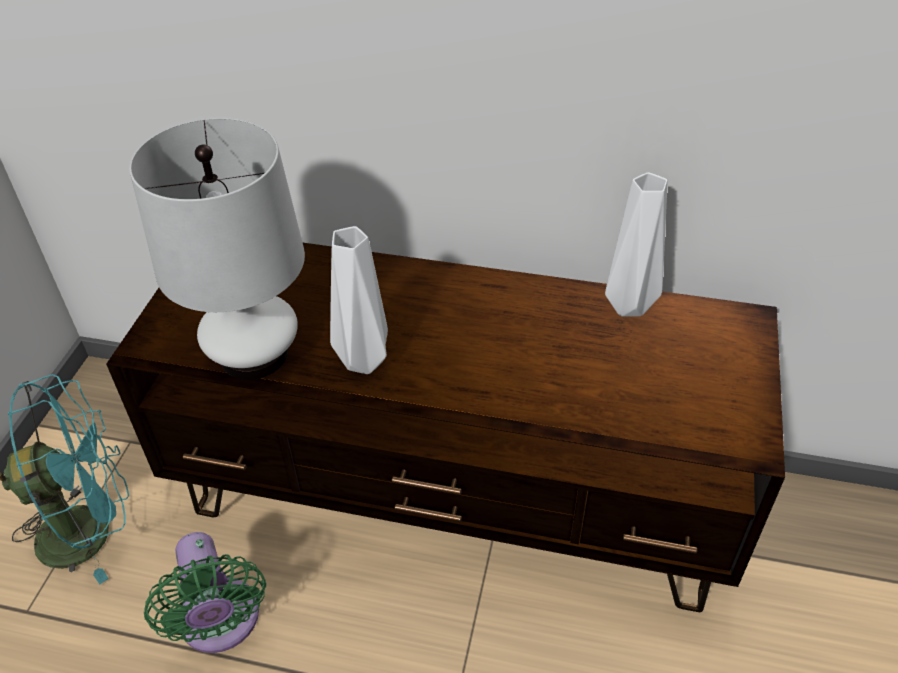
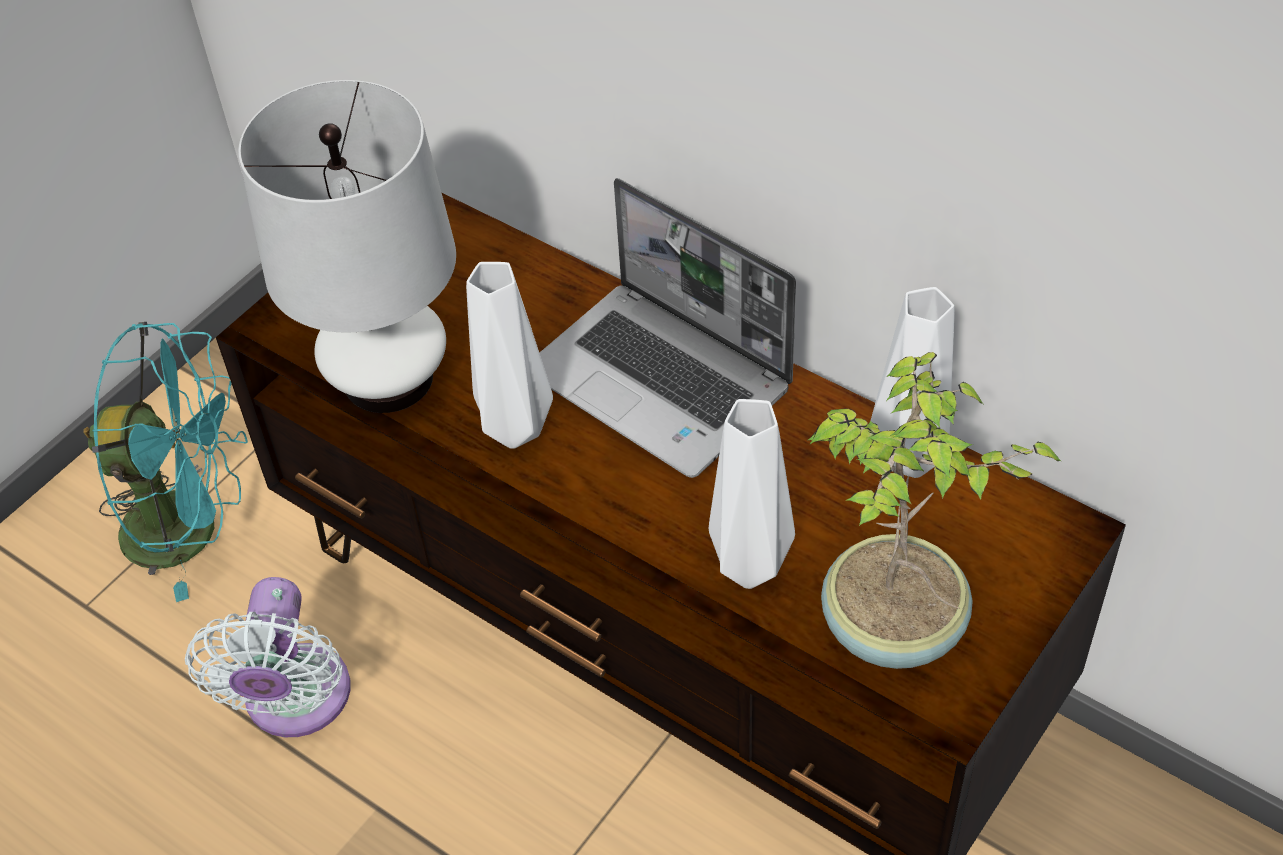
camera: 25 degrees right, 5 degrees up
(221, 624) = (295, 702): green fan -> white fan
(447, 305) = (662, 381): none -> laptop
(569, 399) = (746, 565): none -> white vase
(687, 409) = (894, 630): none -> potted plant

